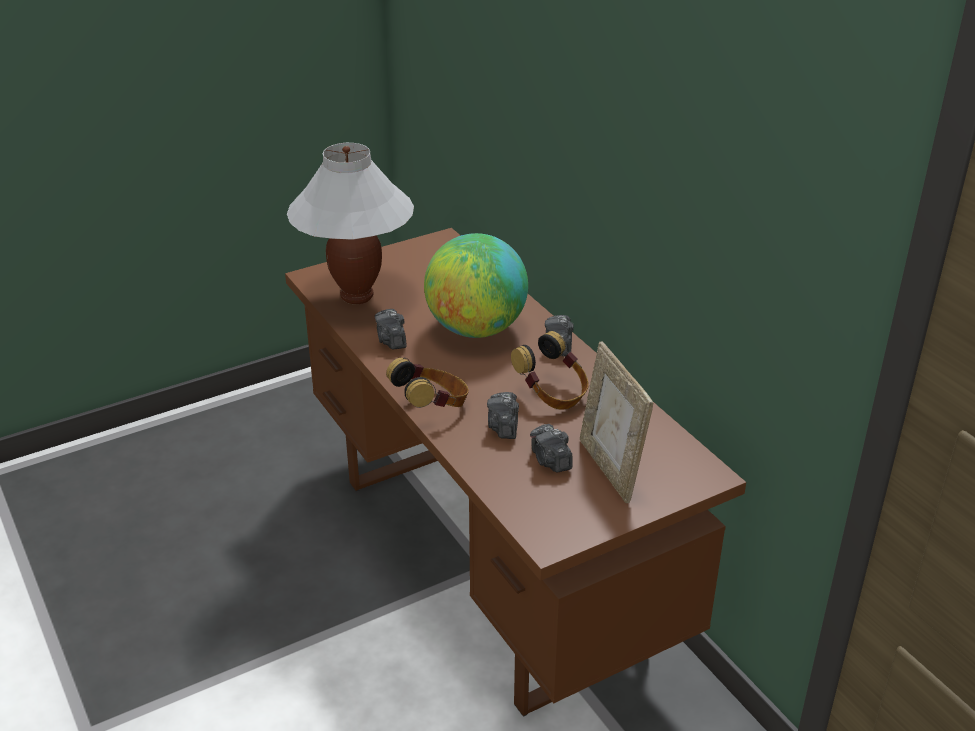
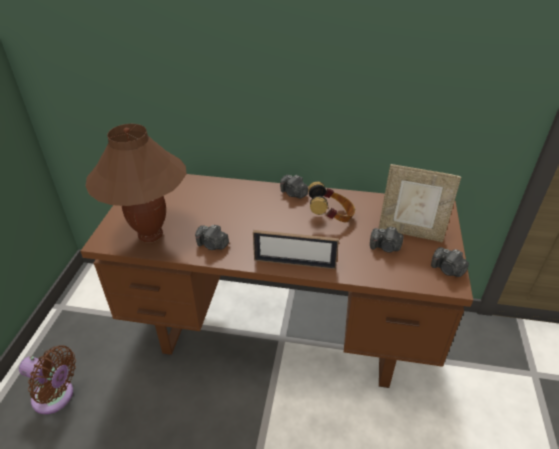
camera: 50 degrees left, 5 degrees up
(221, 448) = (56, 397): none -> brown fan
(357, 296) = (151, 235): white table lamp -> brown table lamp
(432, 407) = (294, 263): headphones -> picture frame
(476, 329) = (243, 210): globe -> none
(504, 427) = (341, 247): camera -> camera (447, 270)

